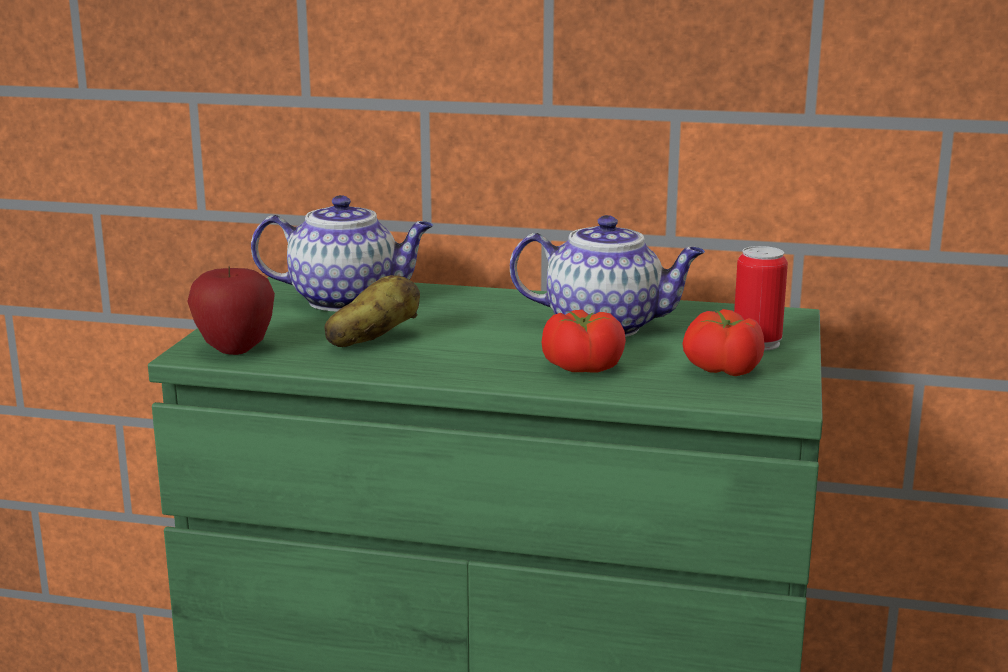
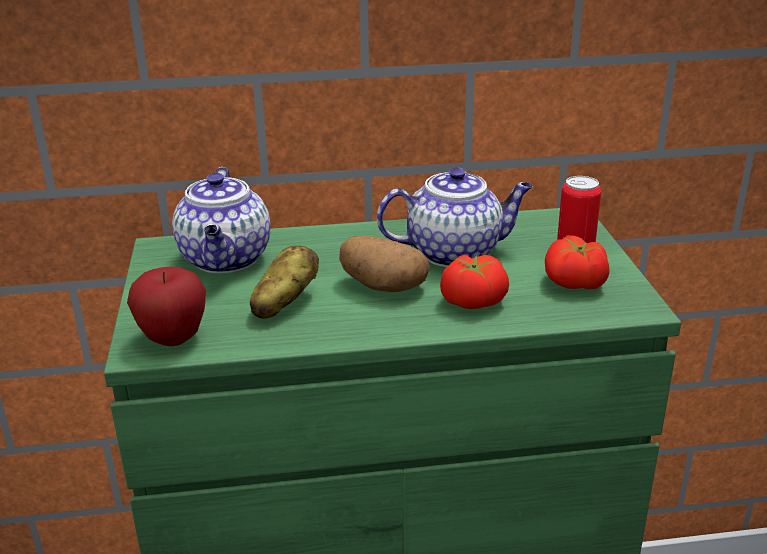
camera: 20 degrees left, 10 degrees up
(347, 300) = (226, 260): teapot -> teapot turned 105 degrees clockwise
(492, 341) = (382, 286): none -> potato

